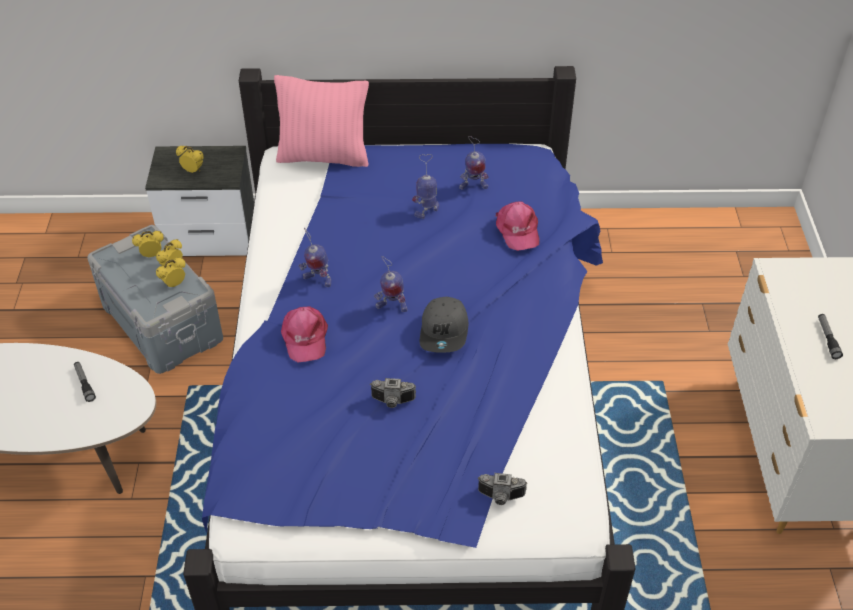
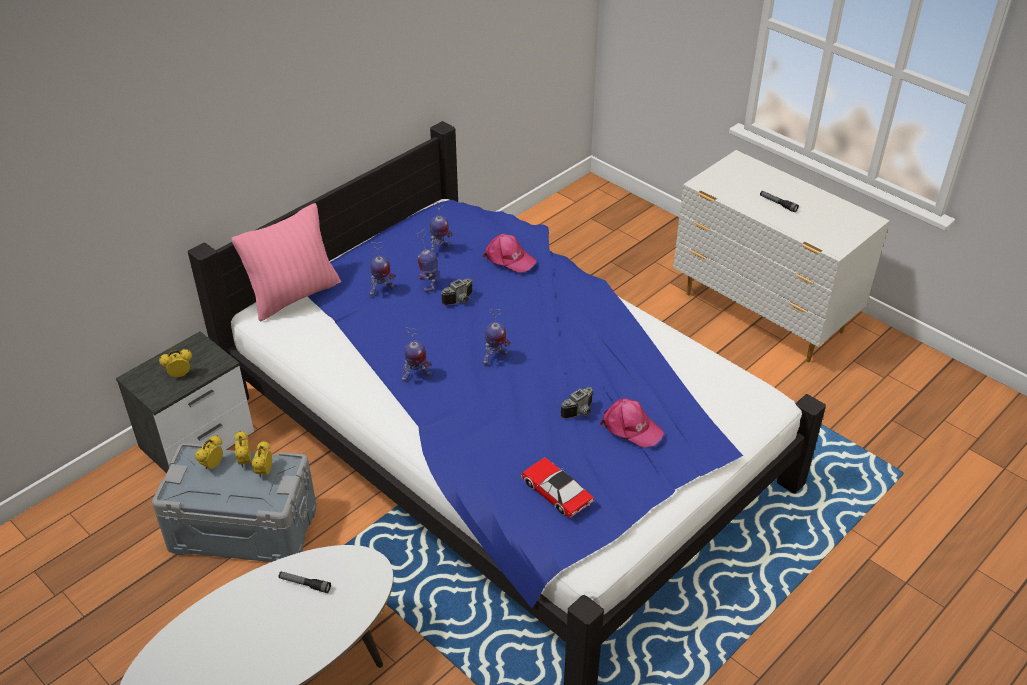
camera: 45 degrees left, 5 degrees down
(286, 451) = (556, 492): none -> toy car
(304, 337) = (464, 416): pink cap -> pink cap (631, 427)
(384, 192) = (381, 290): none -> toy robot
(444, 331) = (552, 348): grey cap -> none
(500, 497) = (718, 418): camera -> camera (460, 300)

